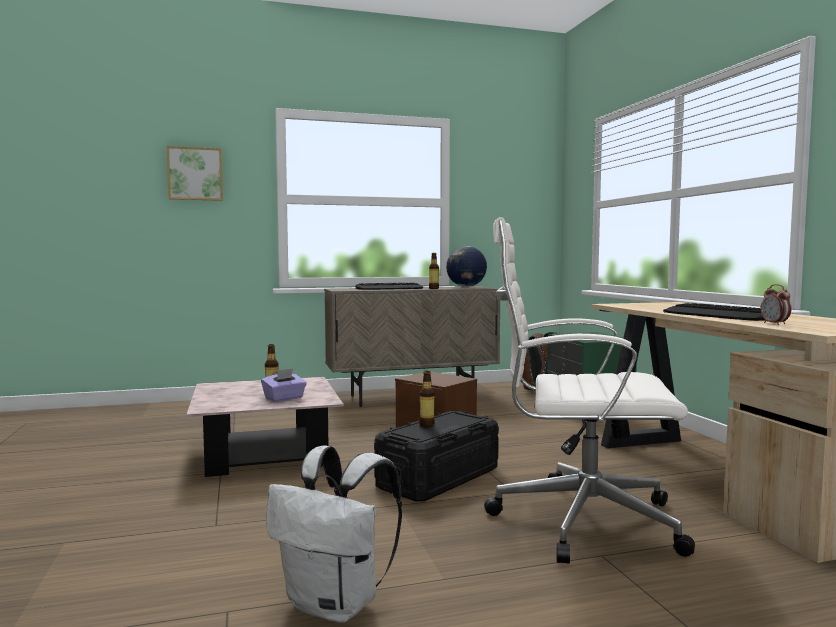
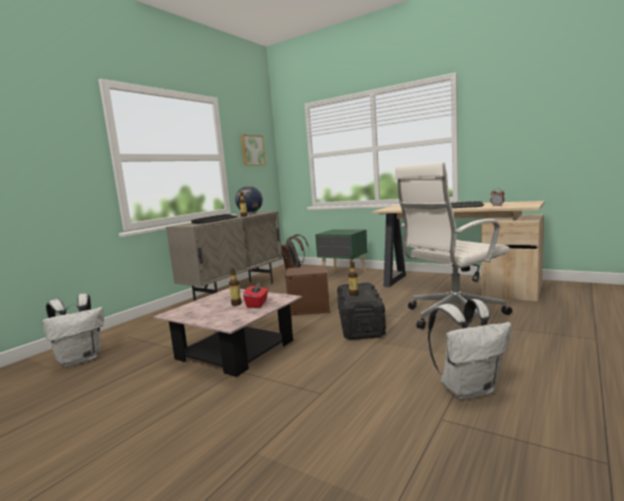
camera: 40 degrees left, 5 degrees up
(167, 416) = (81, 359): none -> white backpack
(195, 174) = (37, 136): picture -> picture (252, 150)
(284, 398) = (257, 304): purple tissue box -> red tissue box

